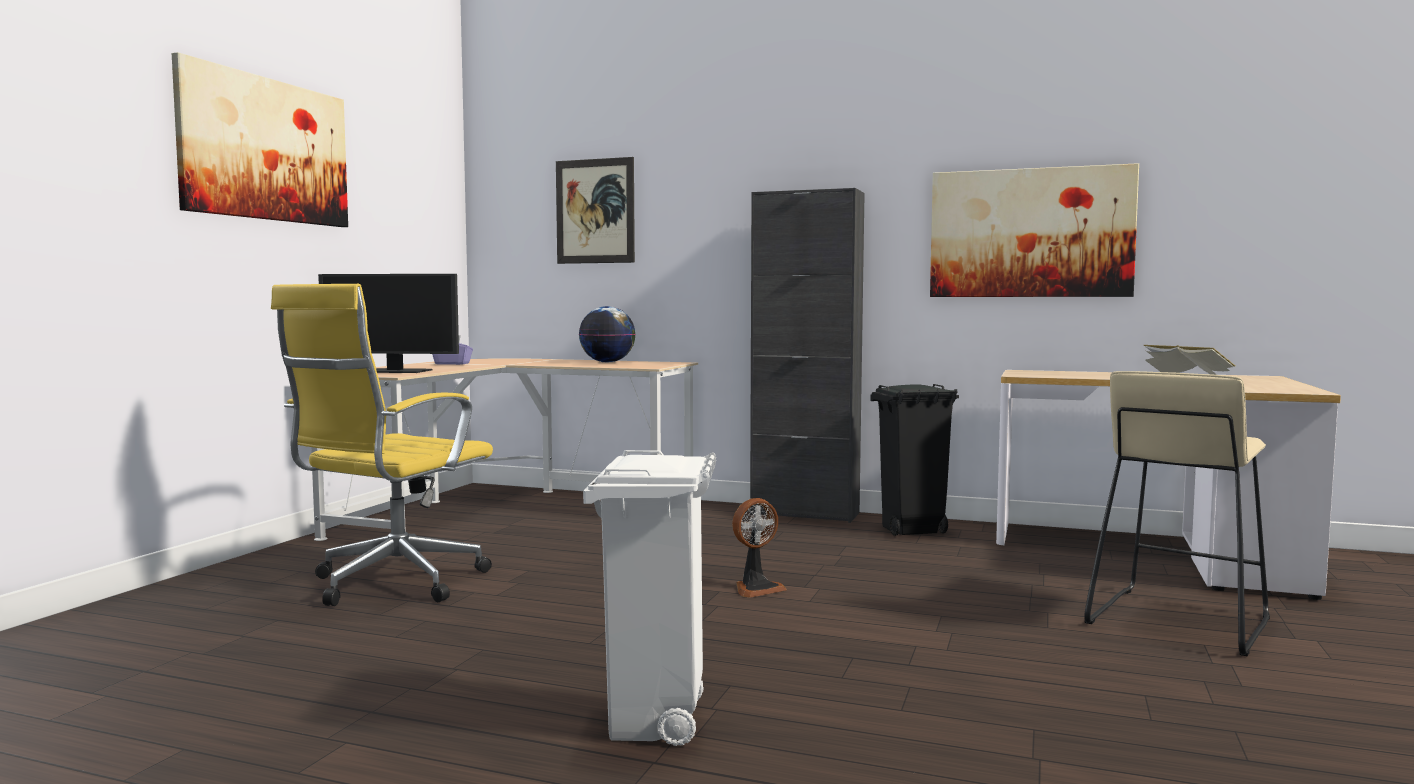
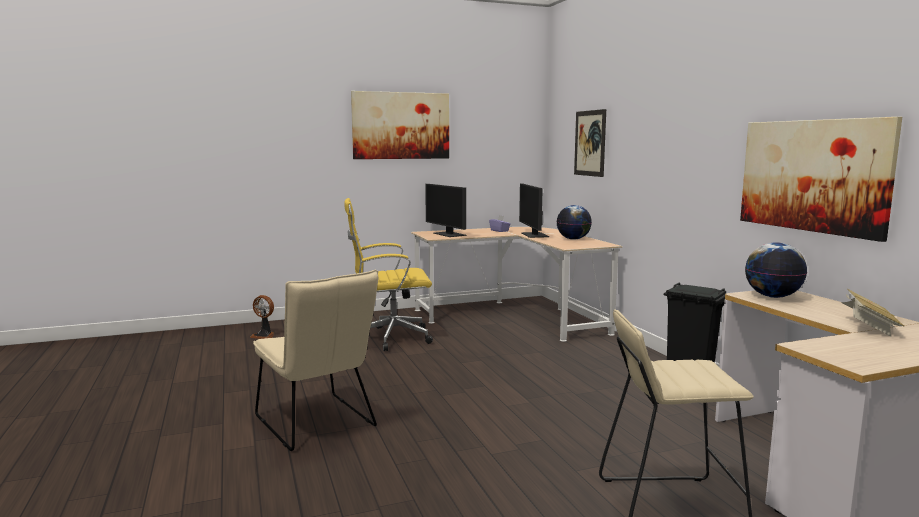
camera: 50 degrees right, 5 degrees up
(532, 363) = (534, 235): none -> monitor
(655, 724) = (318, 424): white trash can -> beige chair
(756, 588) = (502, 391): fan -> fan (264, 336)
(805, 513) = (656, 360): black cabinet -> none
(1039, 374) = (772, 296): none -> globe

